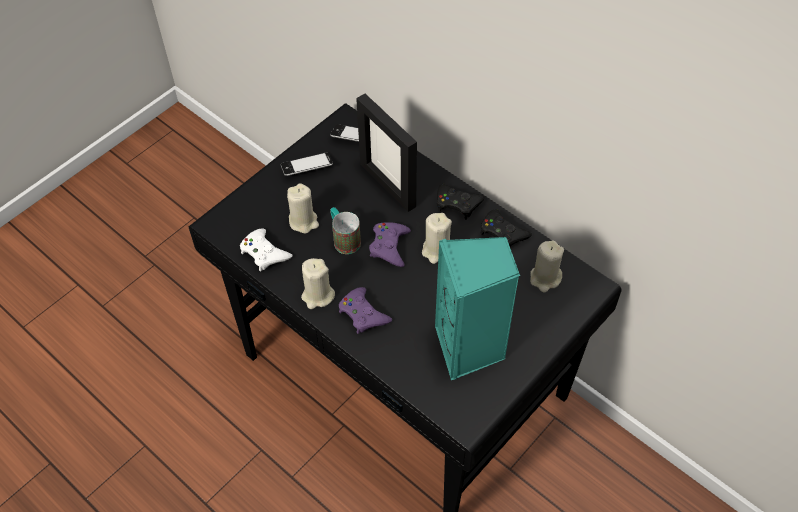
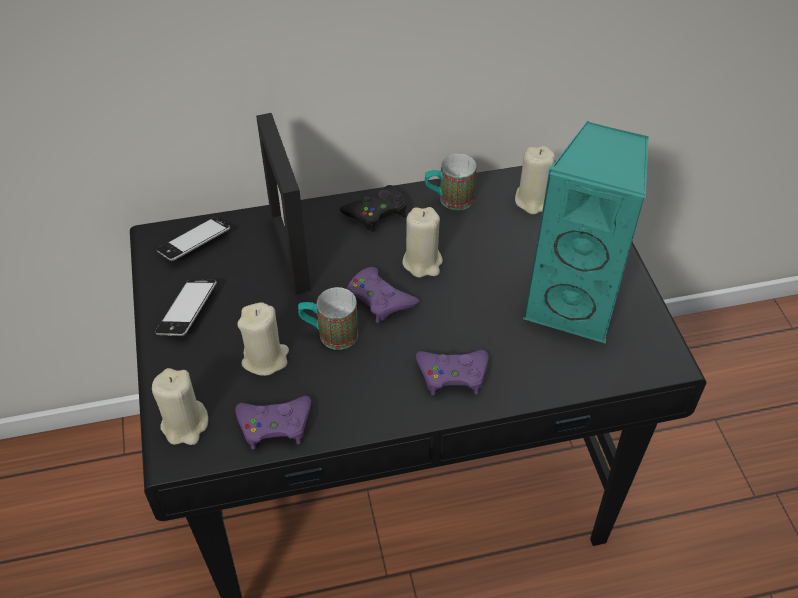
camera: 55 degrees left, 5 degrees down
(264, 253) = (275, 424): white game controller -> purple game controller
(318, 295) = (389, 404): beige candle -> beige candle (185, 425)
(389, 184) = (292, 252): picture frame -> picture frame turned 75 degrees clockwise
(502, 233) = (448, 199): black game controller -> mug

